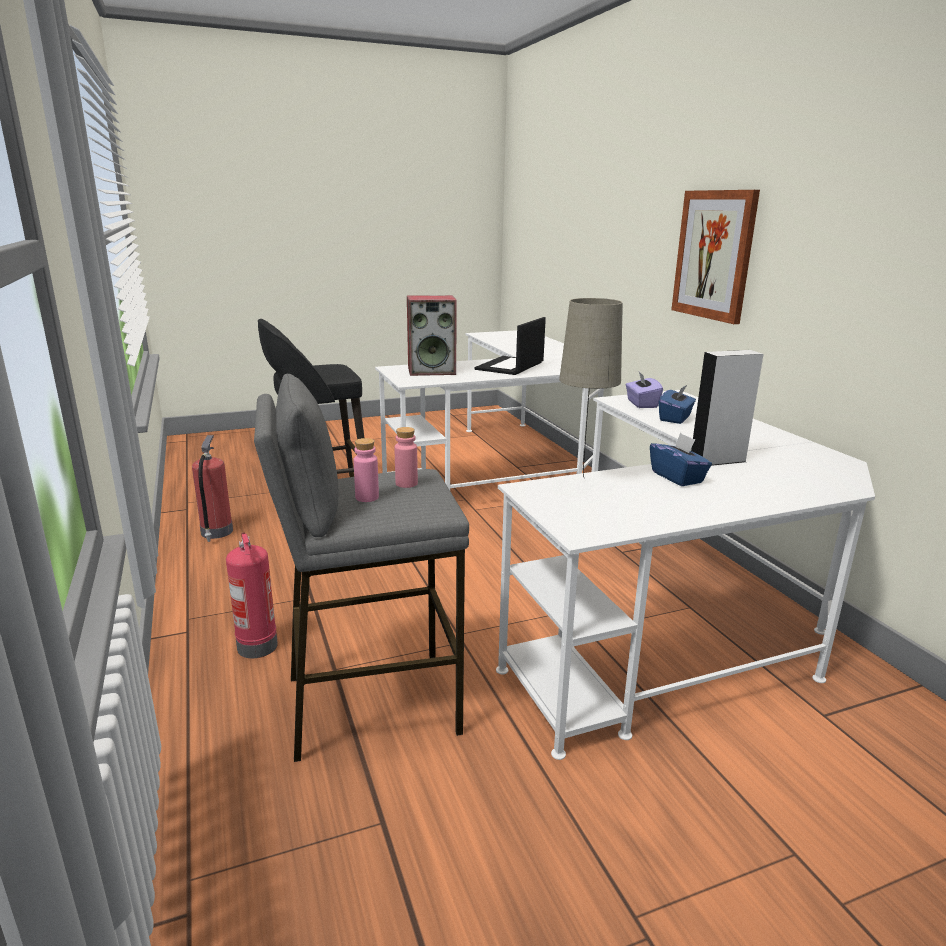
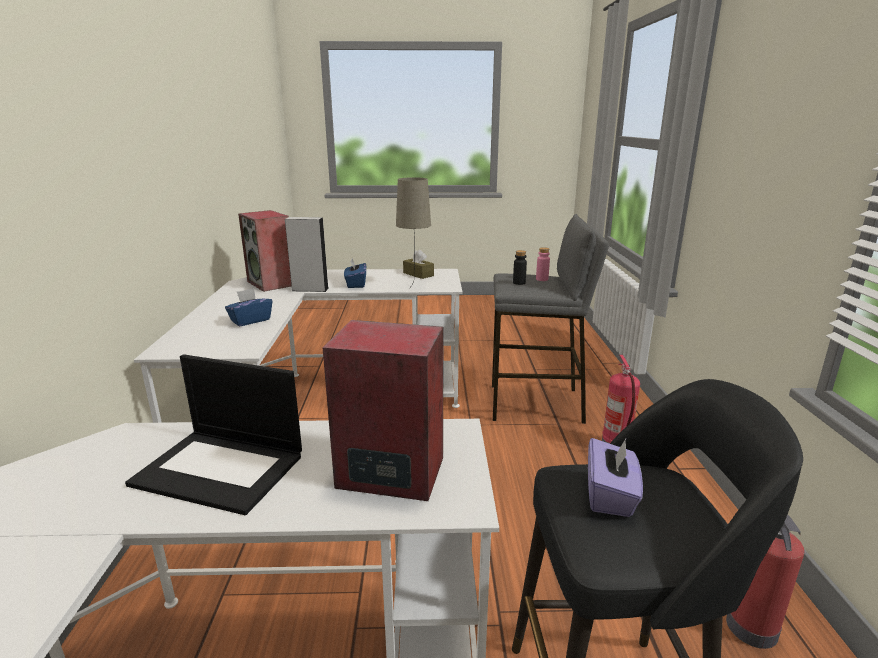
camera: 160 degrees left, 0 degrees up
(406, 483) = (519, 283): pink bottle -> black bottle
(510, 366) = (221, 469): laptop -> laptop turned 60 degrees clockwise
(620, 515) = (418, 274): none -> brown tissue box
(641, 404) = (234, 341): purple tissue box -> purple tissue box (610, 495)
(714, 255) = (93, 188): picture -> none
(794, 464) = (272, 283): none -> speaker

